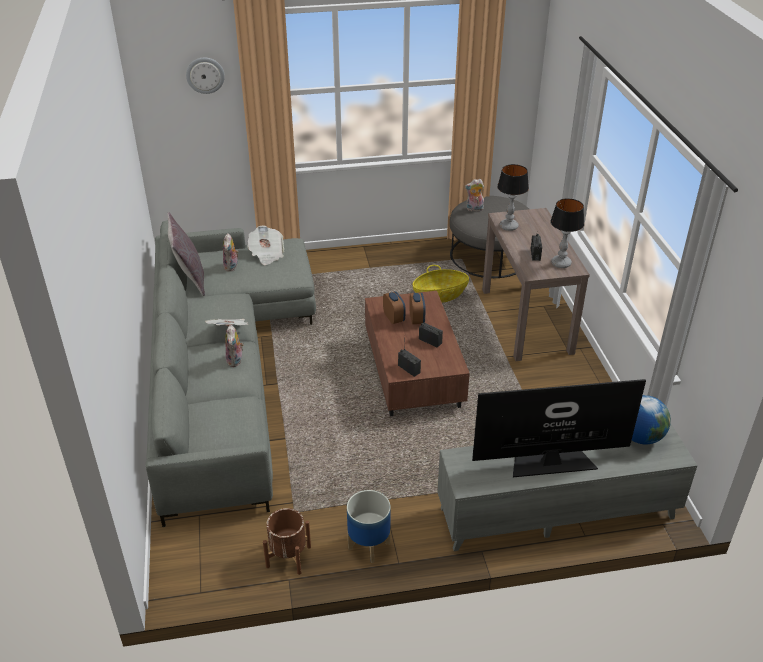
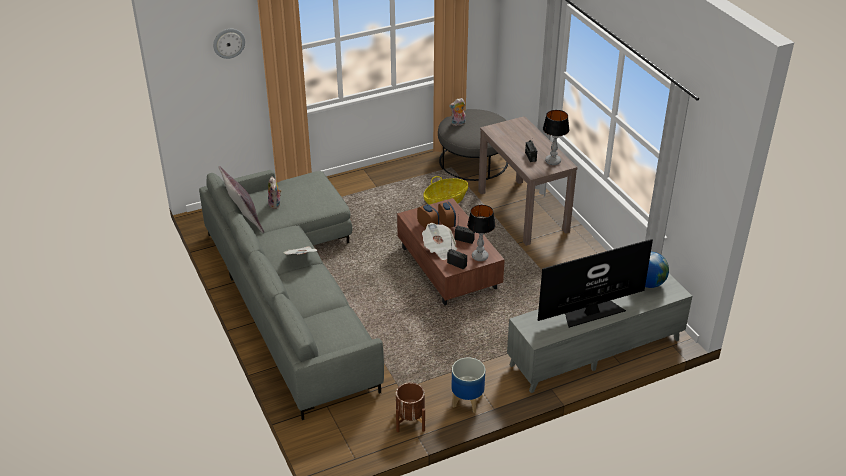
camera: 15 degrees left, 0 degrees up
(235, 361) = (319, 281): plush toy -> none
(266, 254) = (300, 189): newspaper -> newspaper (439, 249)
(509, 227) = (501, 137): table lamp -> table lamp (480, 257)

